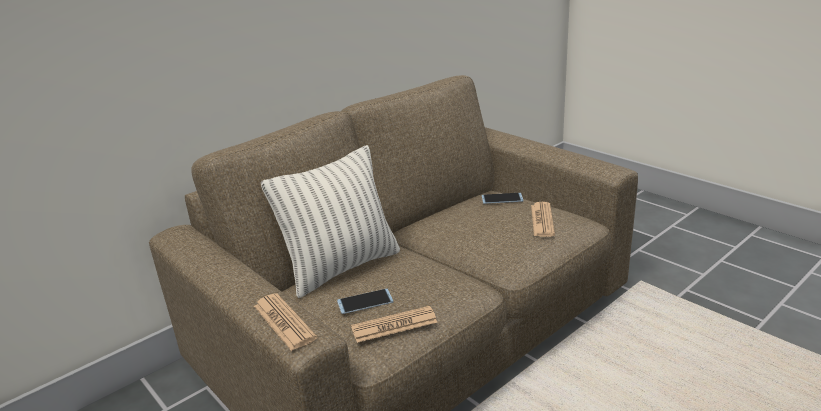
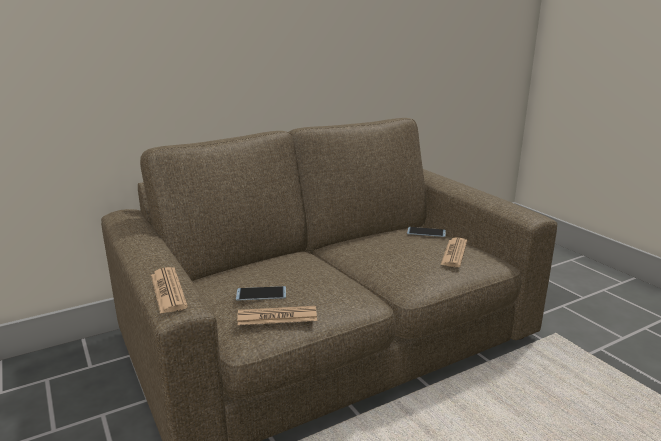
camera: 10 degrees right, 5 degrees down
(342, 267) = (259, 266): pillow -> none

